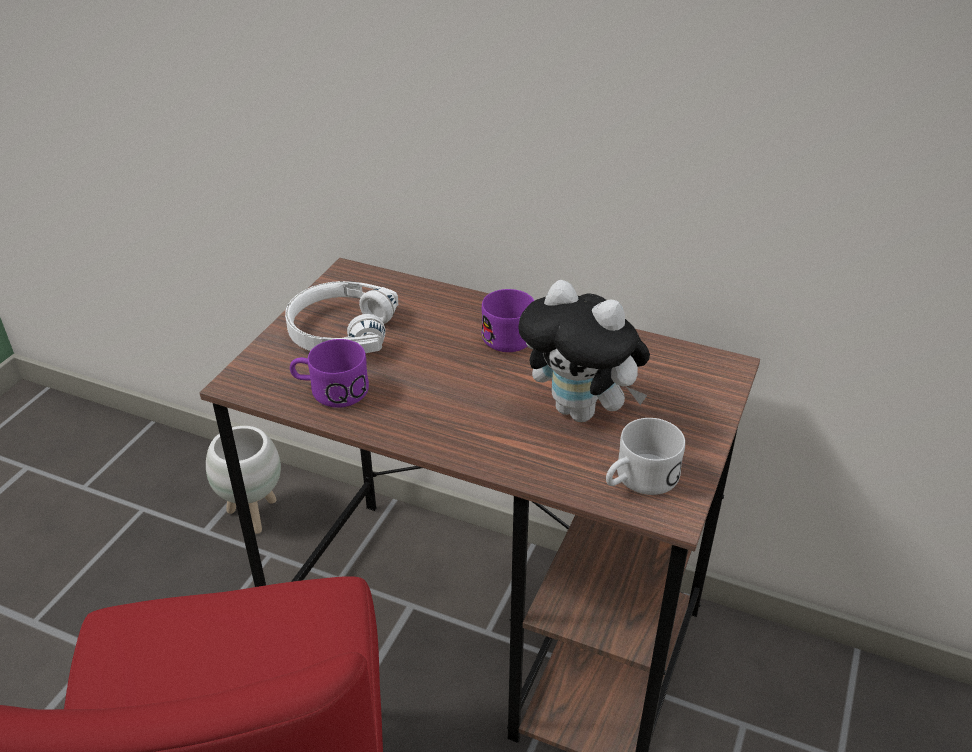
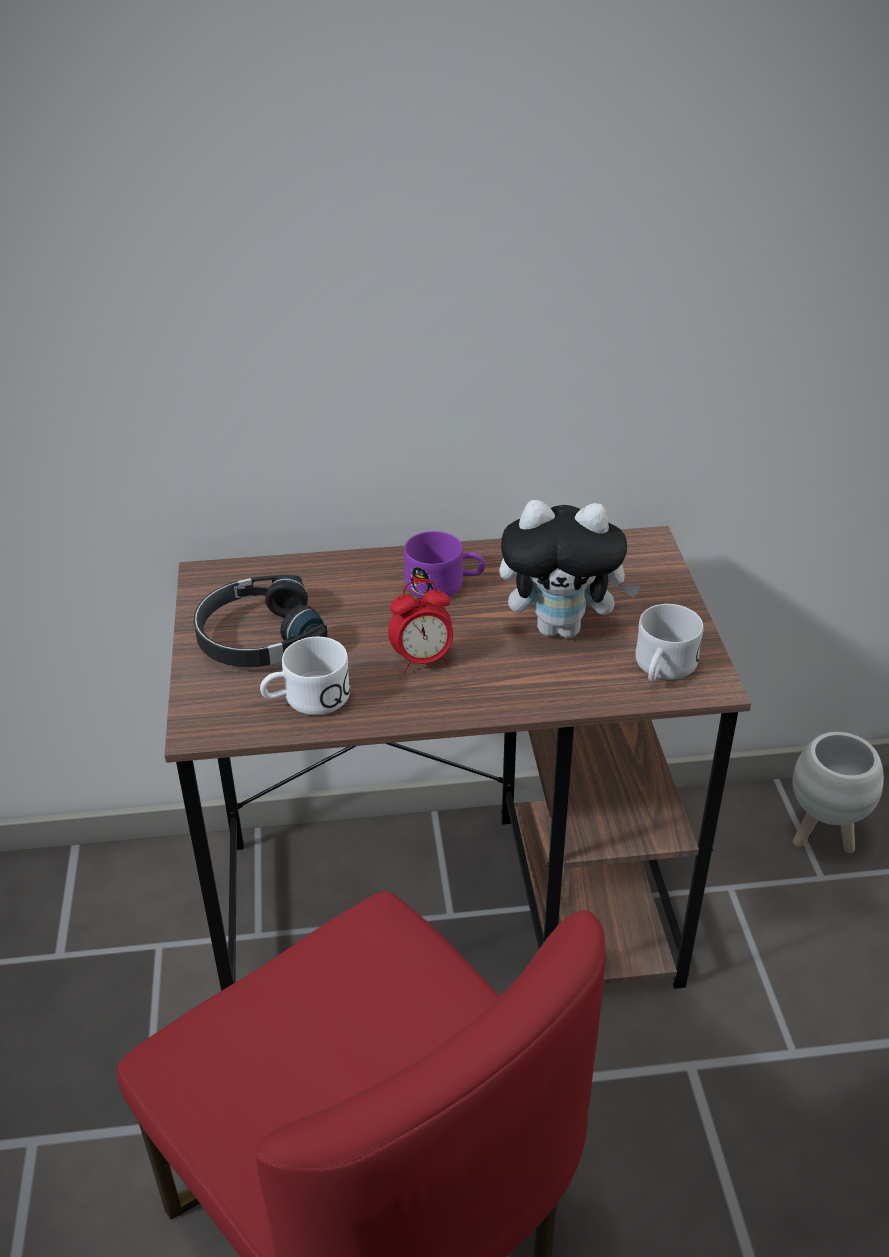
camera: 30 degrees left, 0 degrees up
(254, 515) = (107, 912): white planter -> white planter (823, 836)
(330, 391) = (306, 699): purple mug -> white mug
(340, 331) = (258, 637): white headphones -> black headphones
(444, 394) = (422, 660): none -> alarm clock

